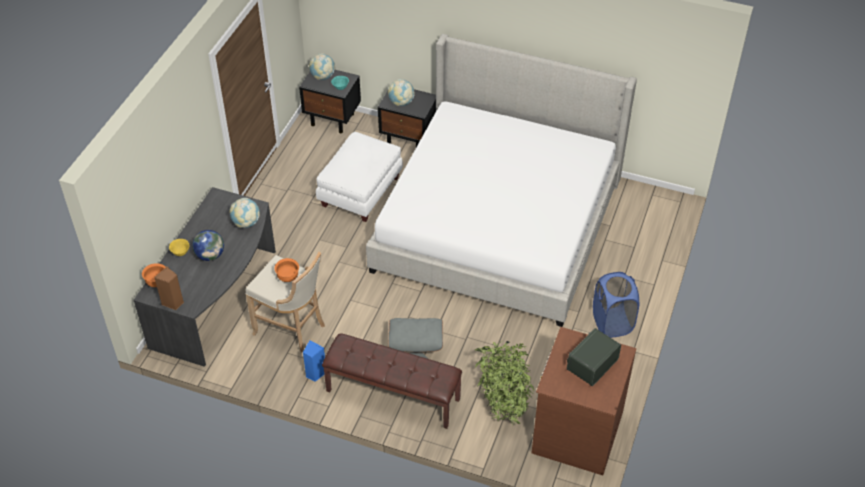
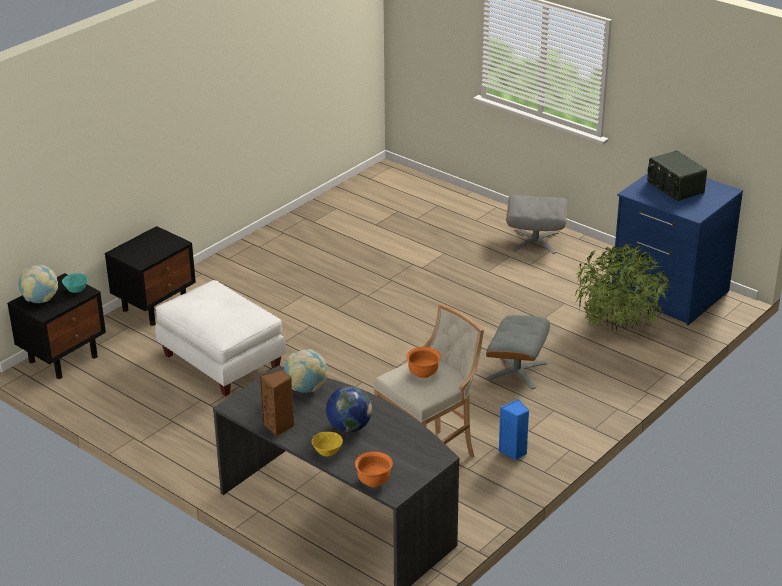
camera: 70 degrees left, 15 degrees down
(173, 303) = (421, 471): brown speaker -> brown speaker (279, 427)
(392, 395) = (572, 399): brown bench -> none
(401, 102) = (148, 252): globe -> none
(498, 224) = (349, 276): bed -> none
(576, 431) = (668, 293): brown dresser -> blue dresser
(612, 323) = (535, 241): blue laundry basket -> grey ottoman

